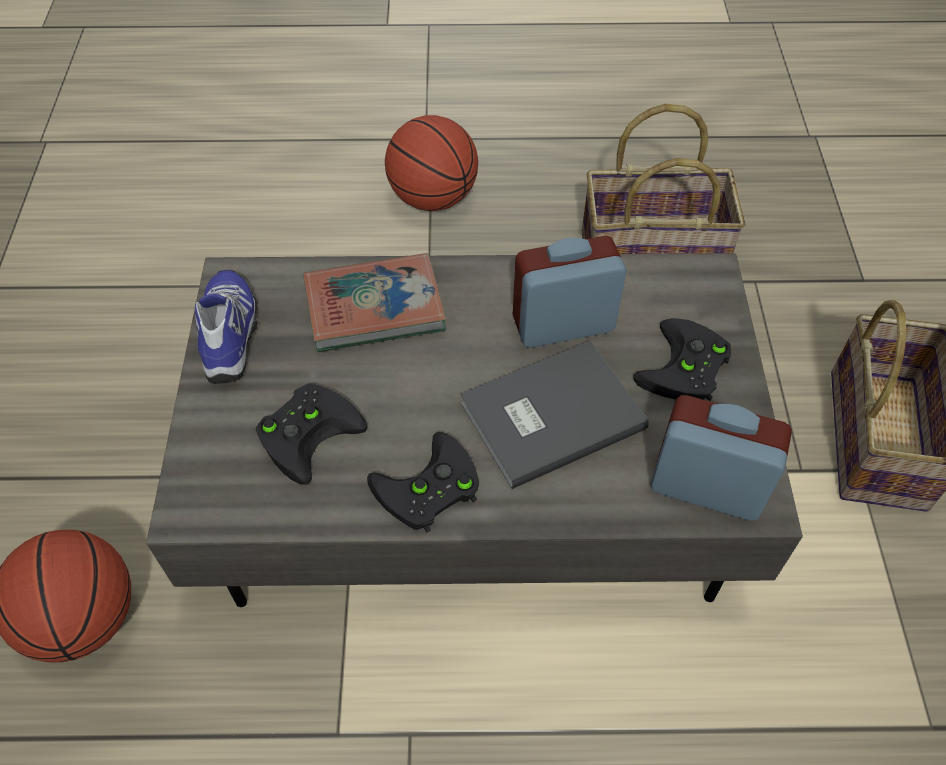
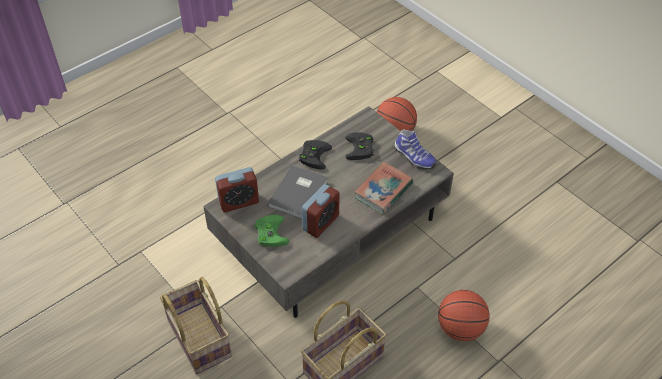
camera: 140 degrees right, 5 degrees down
(685, 370) = (270, 232): black game controller -> green game controller

